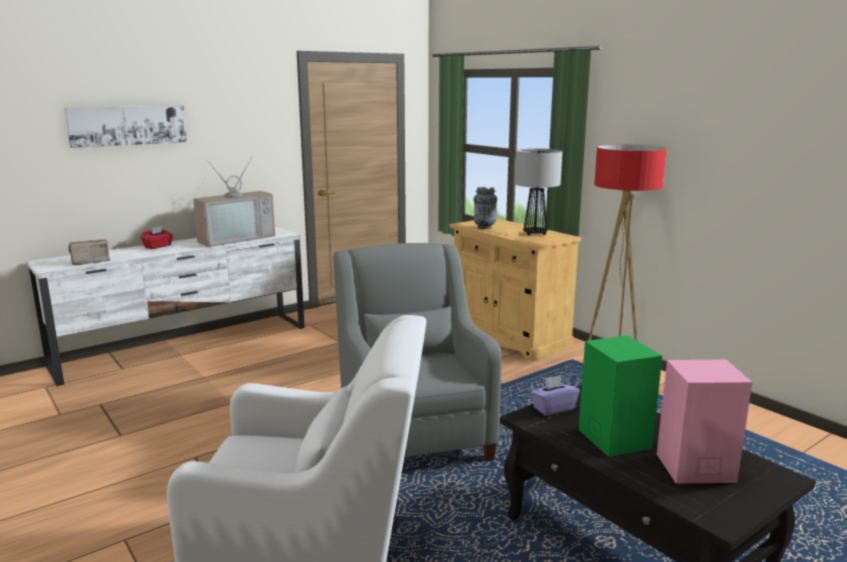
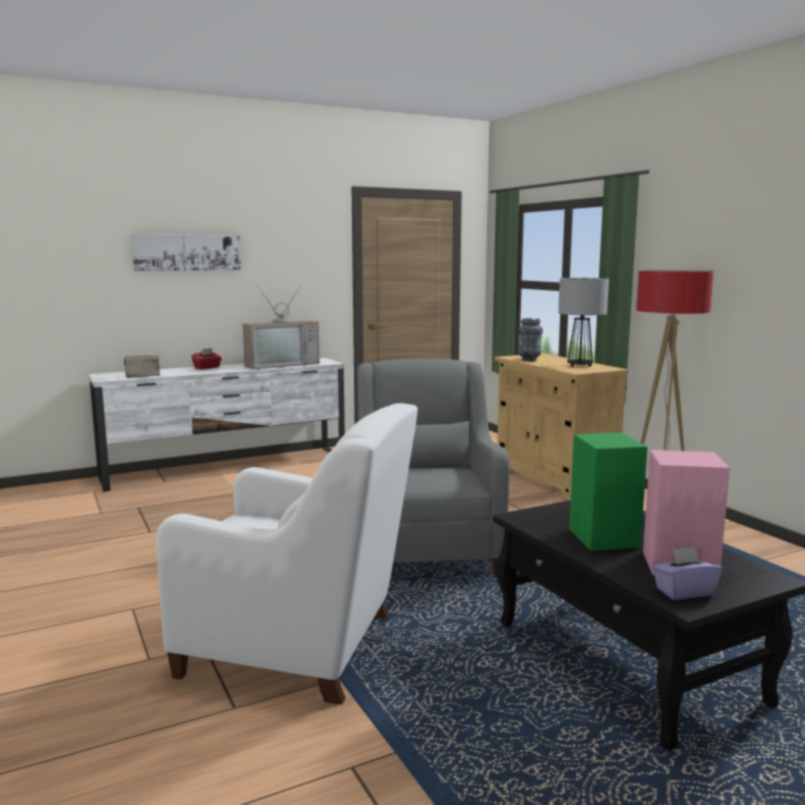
camera: 10 degrees right, 5 degrees down
(553, 408) = (550, 512): purple tissue box -> purple tissue box (684, 592)

